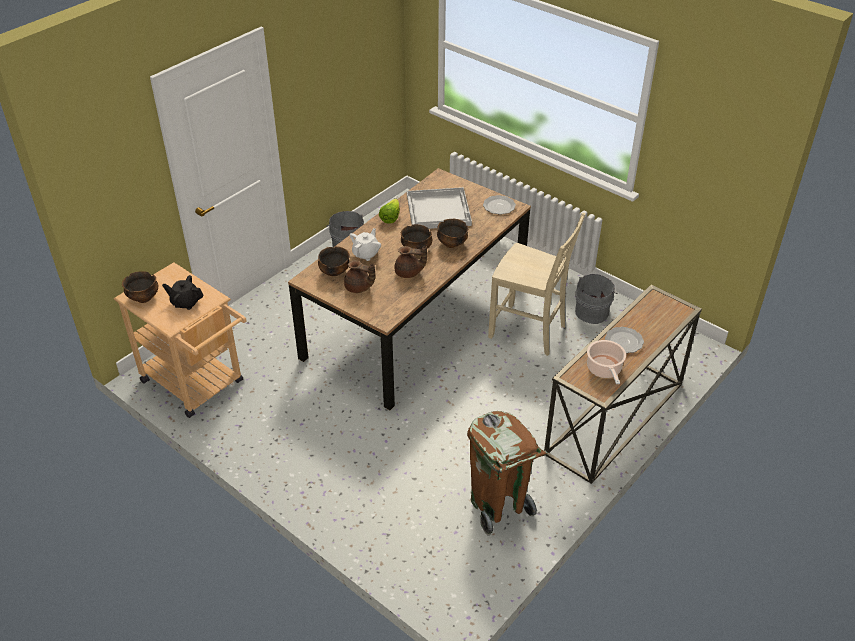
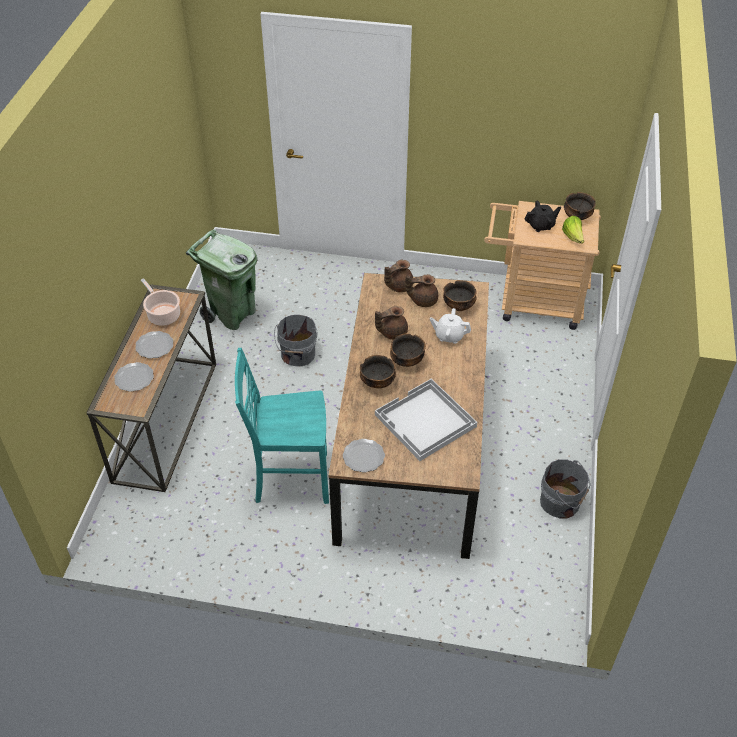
camera: 150 degrees right, 5 degrees up
(366, 254) = (449, 336): white teapot -> white teapot turned 105 degrees clockwise
(368, 307) = (398, 286): none -> brown teapot
(390, 218) = (465, 388): lettuce -> lettuce (573, 237)
(498, 506) = (232, 314): brown trash can -> green trash can
(529, 331) = (290, 478): beige chair -> turquoise chair
(593, 311) = (233, 536): grey bucket -> grey bucket (297, 355)
(652, 321) = (134, 378): none -> plate

